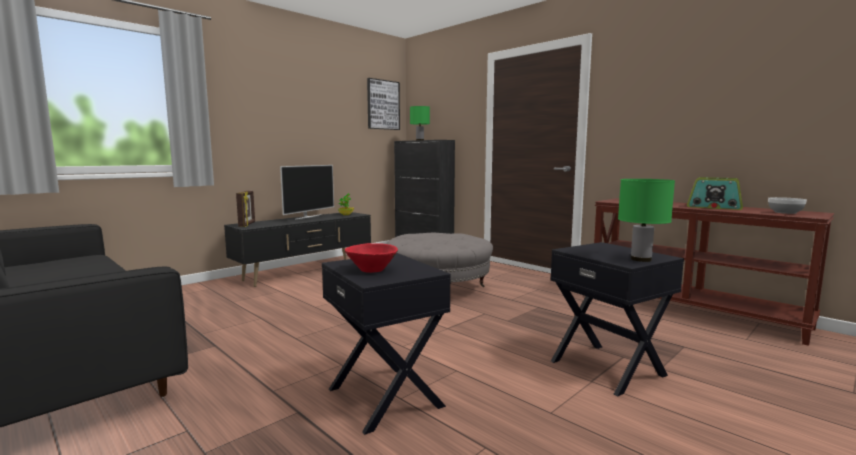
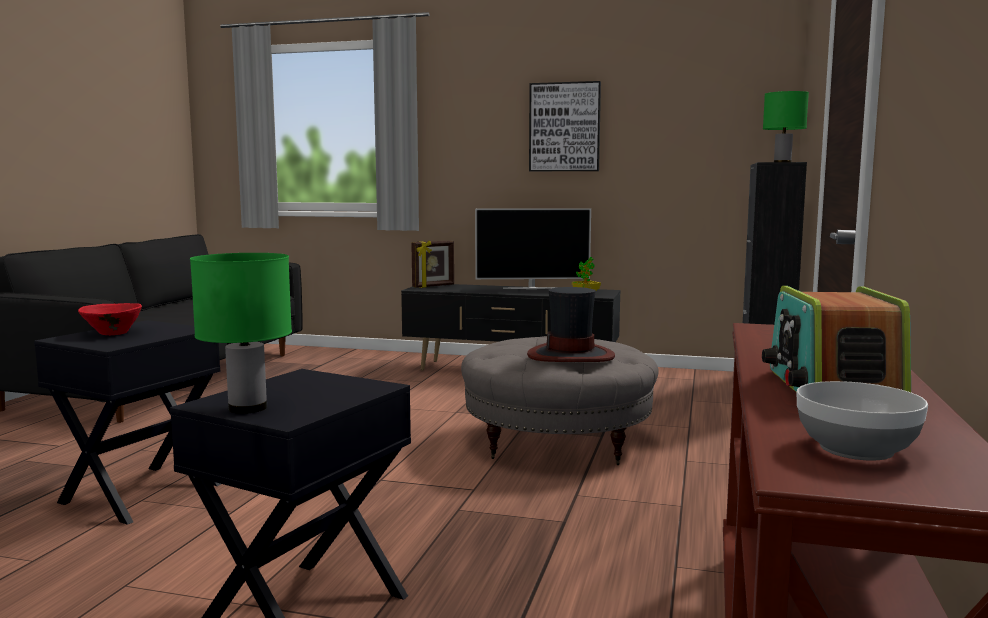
camera: 60 degrees right, 0 degrees up
(383, 105) = (736, 95): picture -> picture (564, 127)
(459, 238) = (571, 355): none -> hat

